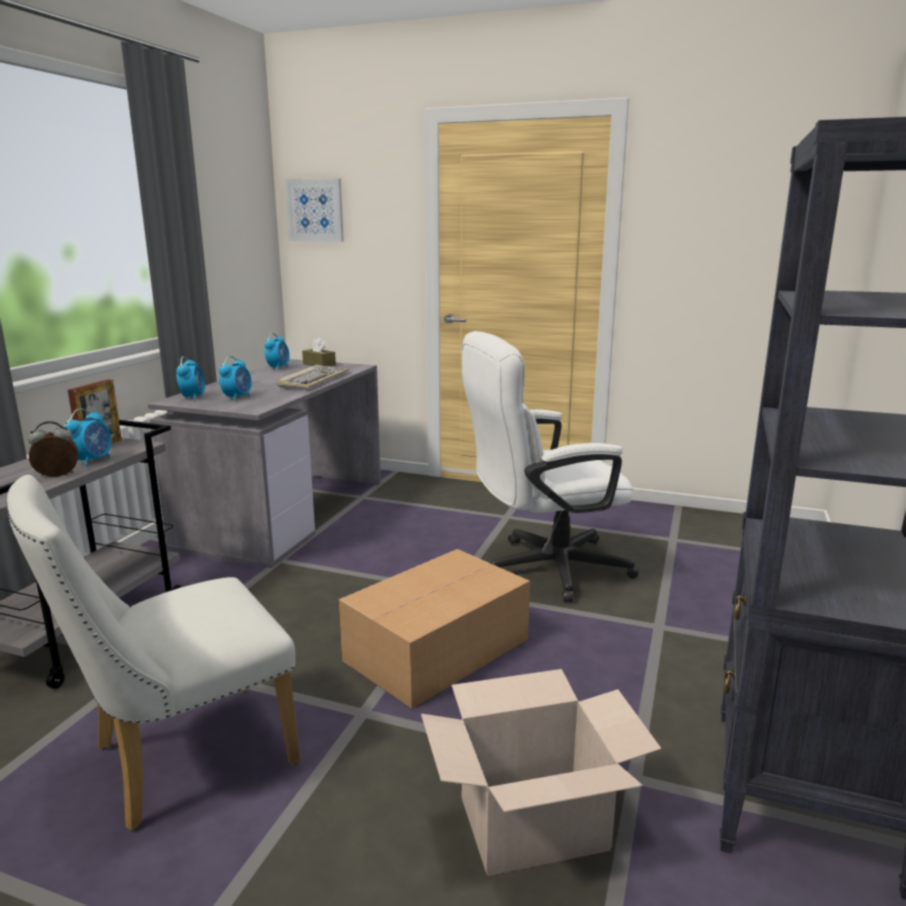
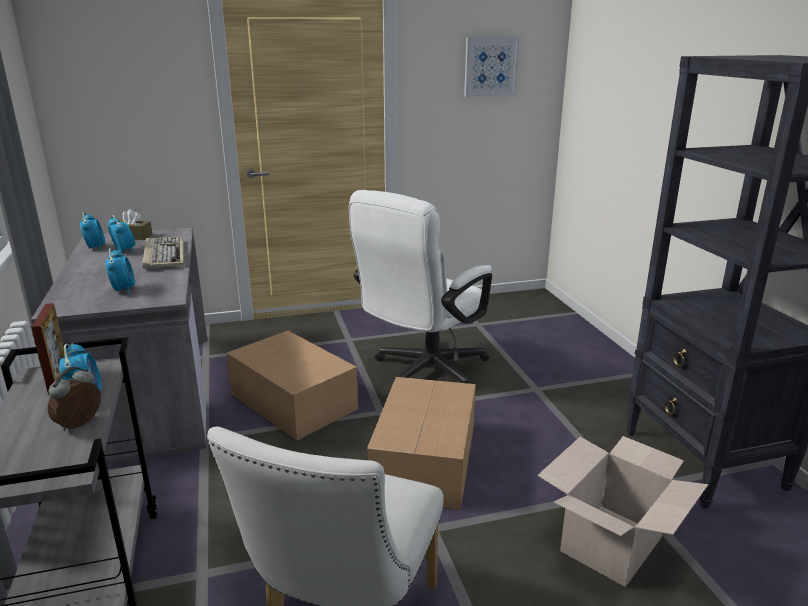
camera: 35 degrees left, 5 degrees up
(193, 397) = (71, 300): alarm clock -> alarm clock (124, 251)
(315, 210) = (82, 72): picture -> picture (491, 67)
(386, 554) = (293, 400): none -> cardboard box

